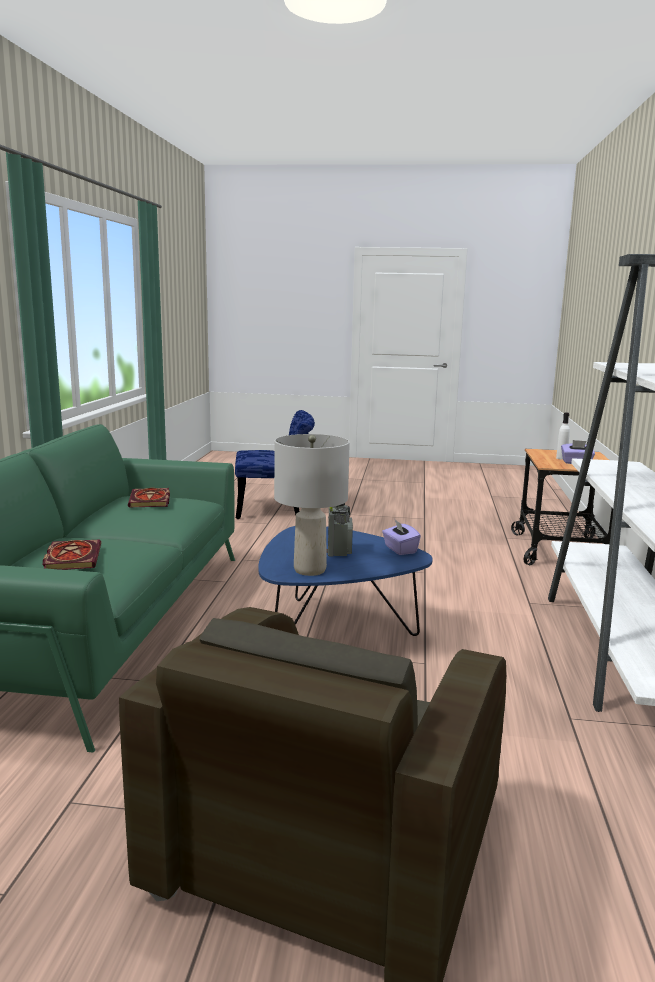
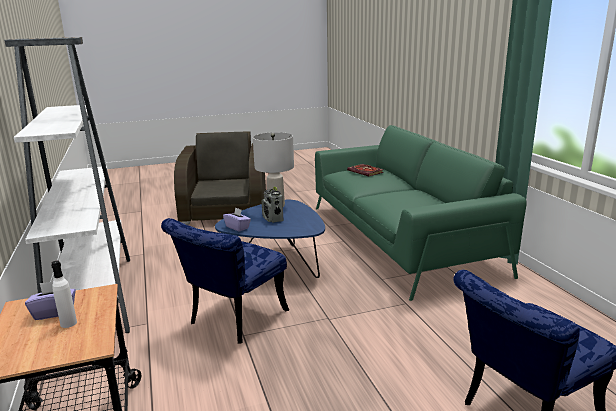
camera: 155 degrees right, 5 degrees up
(150, 501) = (415, 201): book -> none
(430, 585) = (232, 320): none -> blue chair

